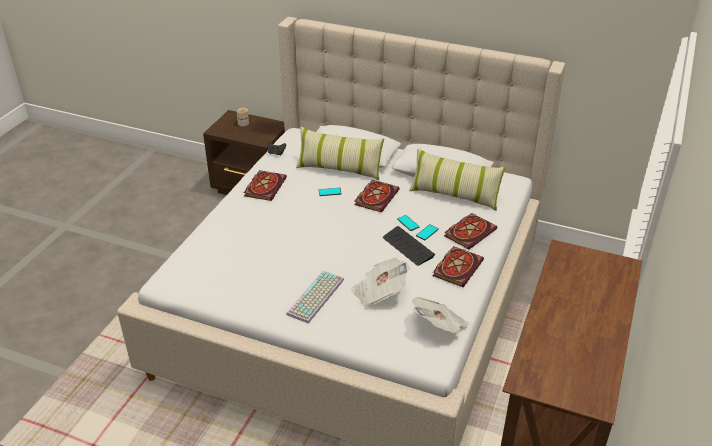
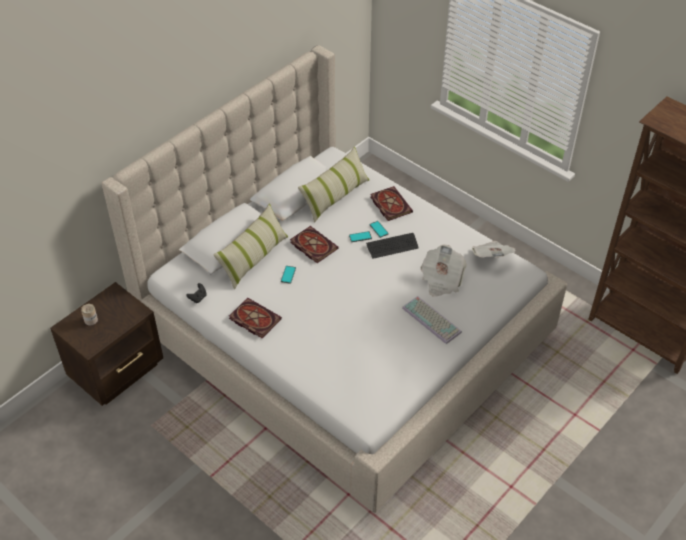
camera: 70 degrees left, 10 degrees up
(457, 267) = (430, 226): book -> none

